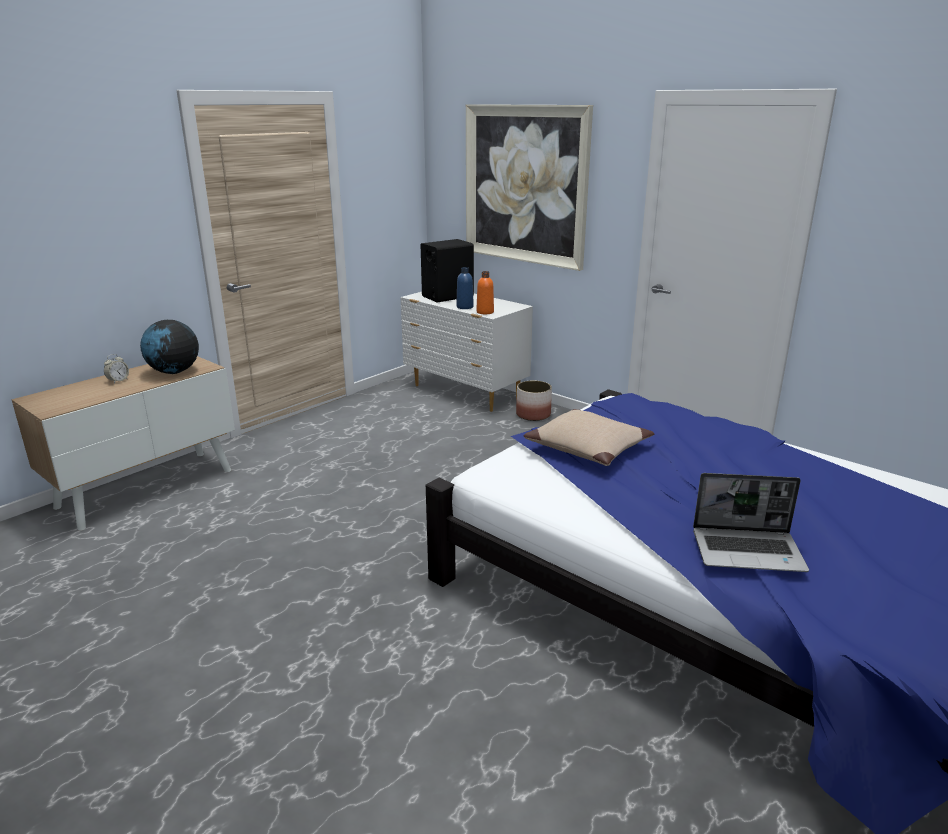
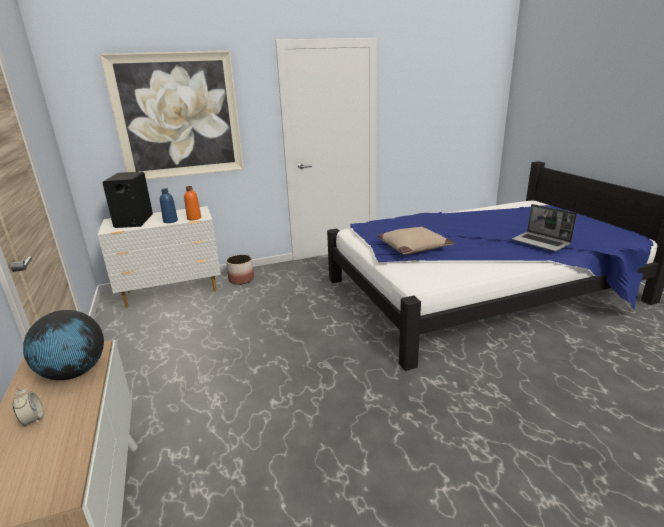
camera: 60 degrees left, 0 degrees up
(748, 551) = (541, 242): laptop -> laptop turned 105 degrees clockwise

